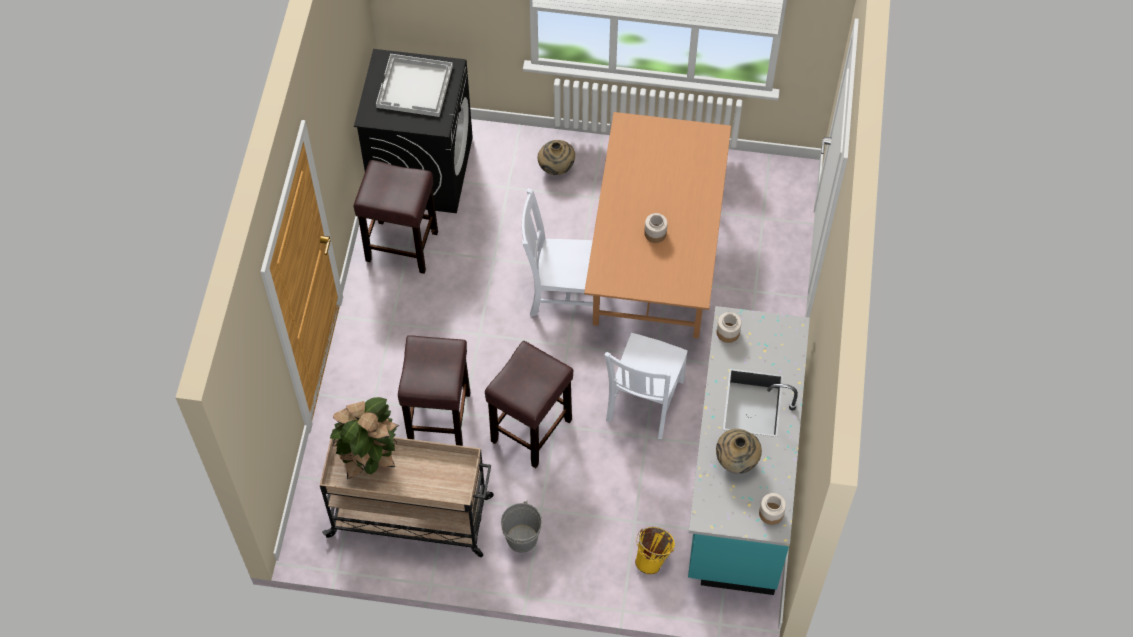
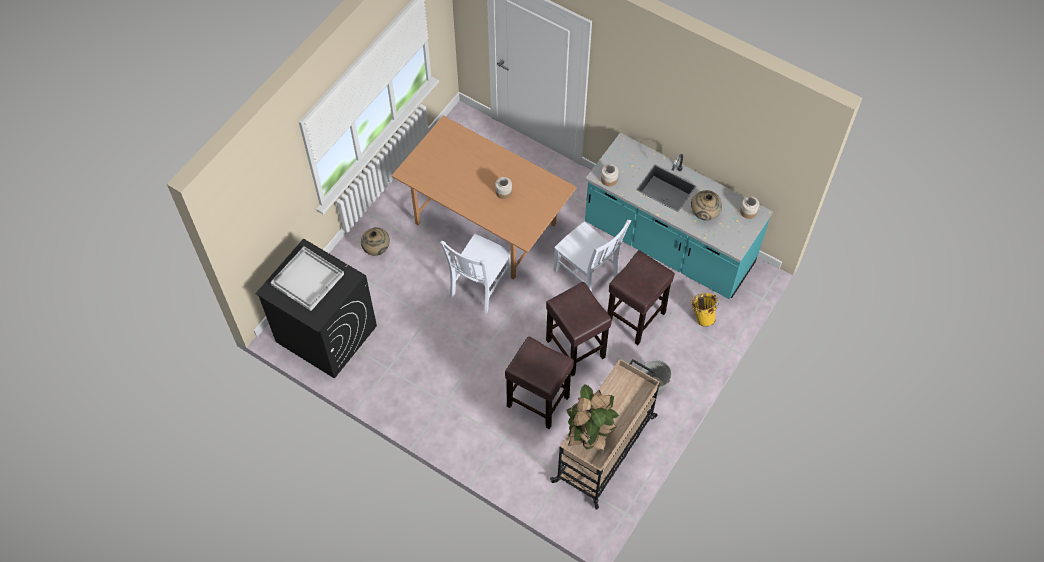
camera: 65 degrees left, 0 degrees up
(400, 246) = (383, 372): brown stool -> brown stool (635, 319)

